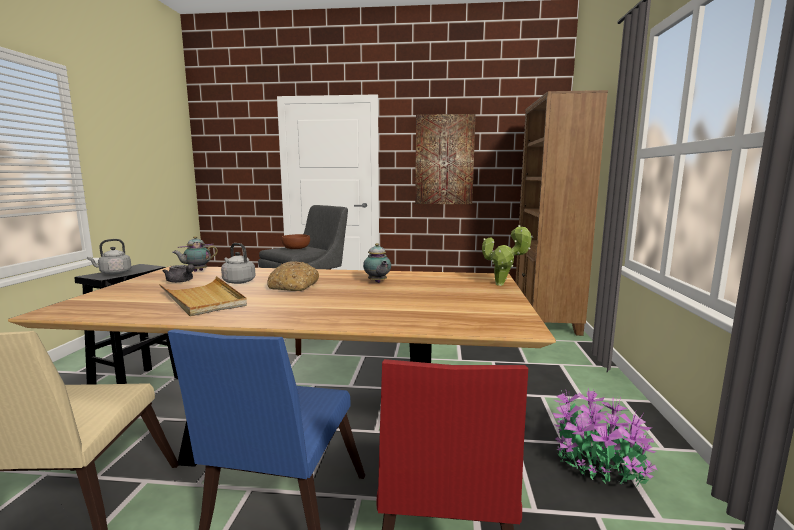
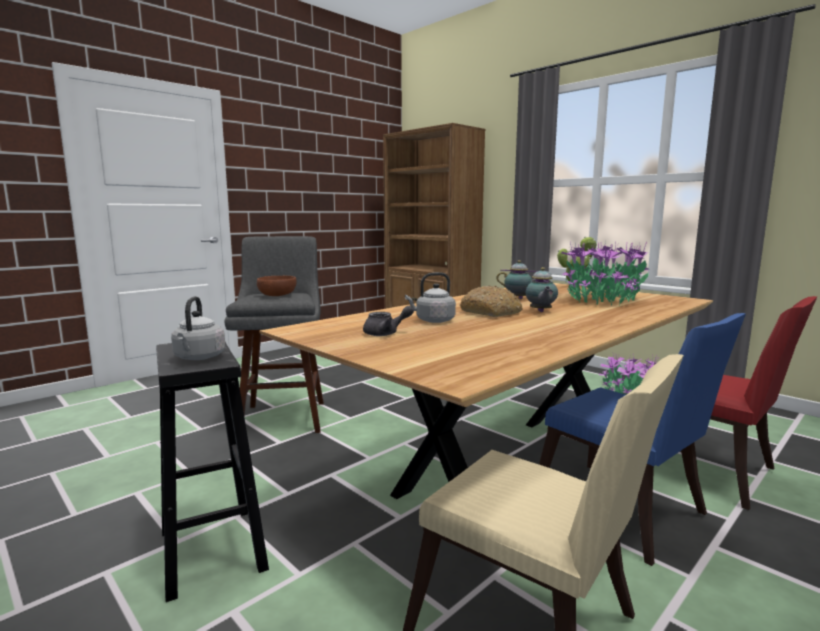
camera: 50 degrees left, 0 degrees up
(196, 271) = (334, 325): teapot -> teapot (540, 311)
(203, 299) = (498, 334): beige tray -> none
(430, 302) = (602, 300): none -> potted plant
(444, 160) = (302, 182): picture -> none

